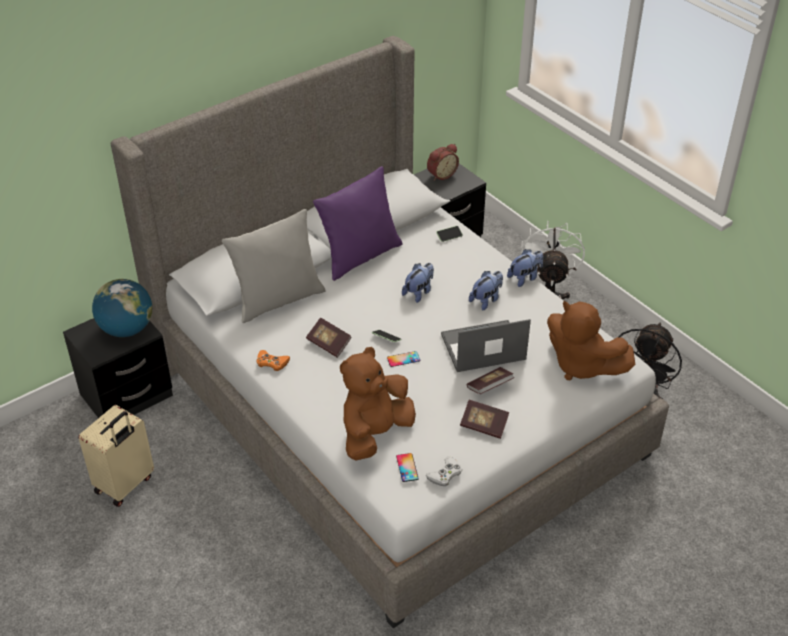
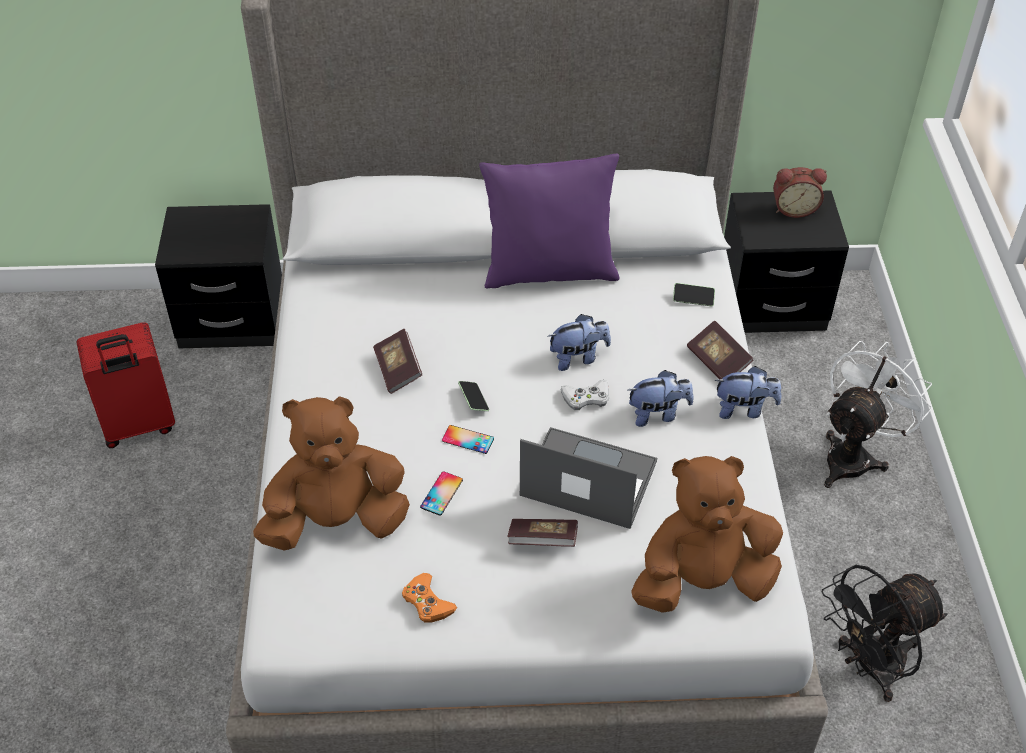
camera: 35 degrees right, 5 degrees up
(125, 485) = (139, 426): beige suitcase -> red suitcase
(127, 329) = (232, 237): globe -> none
(272, 362) = (310, 359): orange game controller -> orange game controller (427, 602)
(278, 300) = (396, 281): grey pillow -> none
(407, 467) = (327, 591): phone -> phone (441, 493)
(445, 474) = (367, 630): white game controller -> white game controller (586, 398)
(484, 425) = (481, 591): book -> book (718, 361)
(581, 365) = (702, 581): brown plush toy -> brown plush toy turned 90 degrees clockwise

